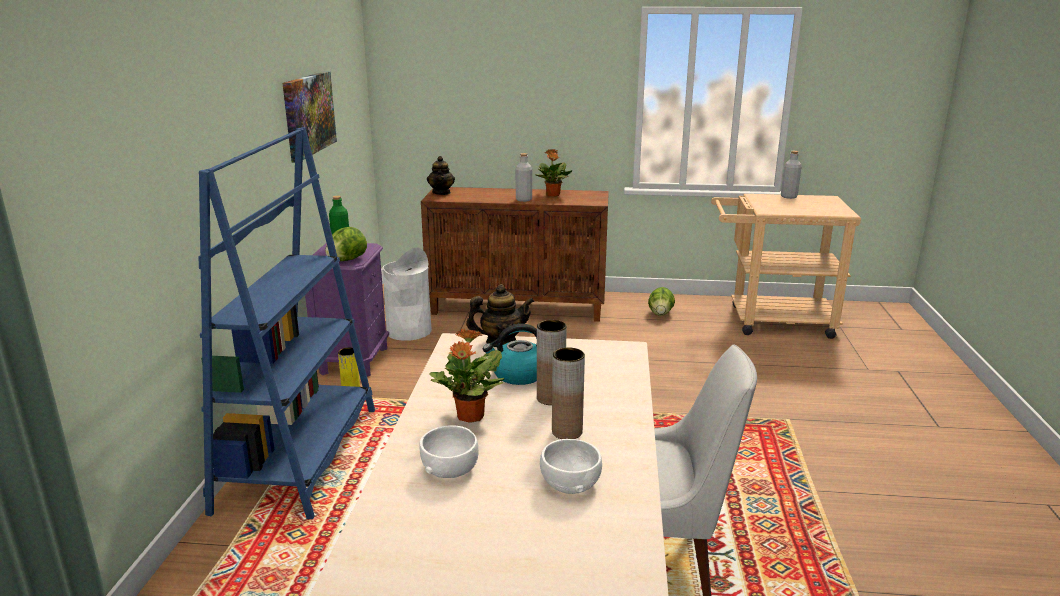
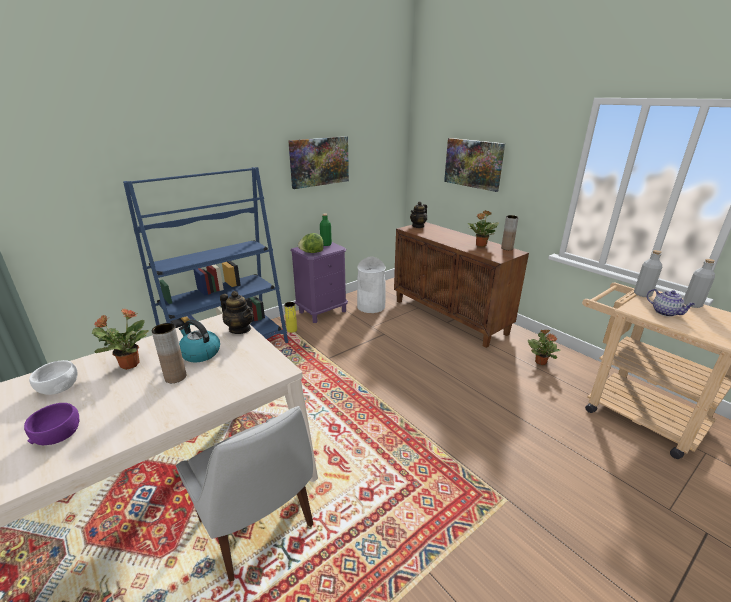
camera: 45 degrees right, 5 degrees up
(493, 94) = (473, 163): none -> picture
(523, 199) = (454, 243): grey bottle -> grey bottle (642, 294)
(567, 432) = (131, 403): brown vase -> brown vase (507, 248)
(569, 483) = (58, 435): white bowl -> purple bowl
(660, 314) = (540, 362): lettuce -> potted plant
(786, 206) = (666, 313): none -> teapot

